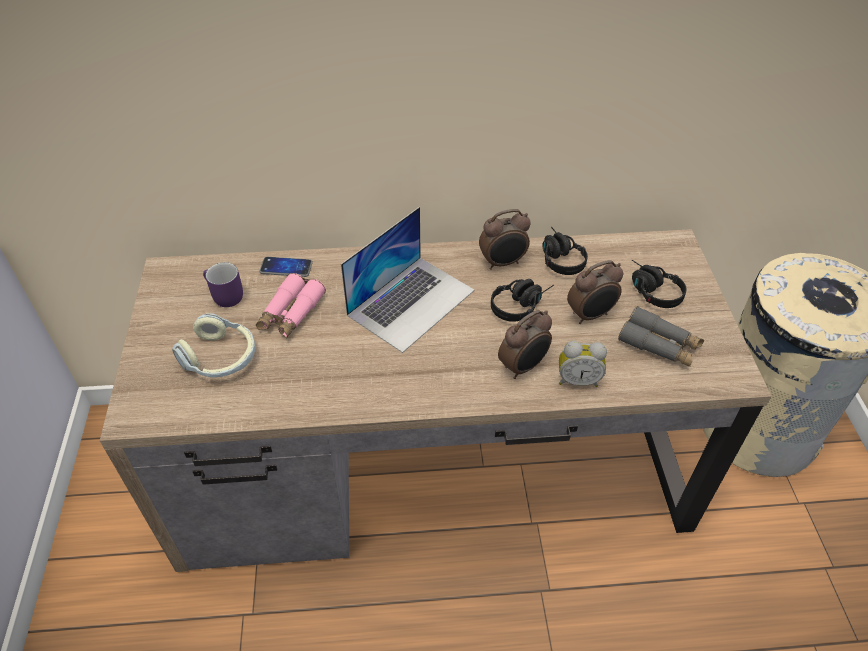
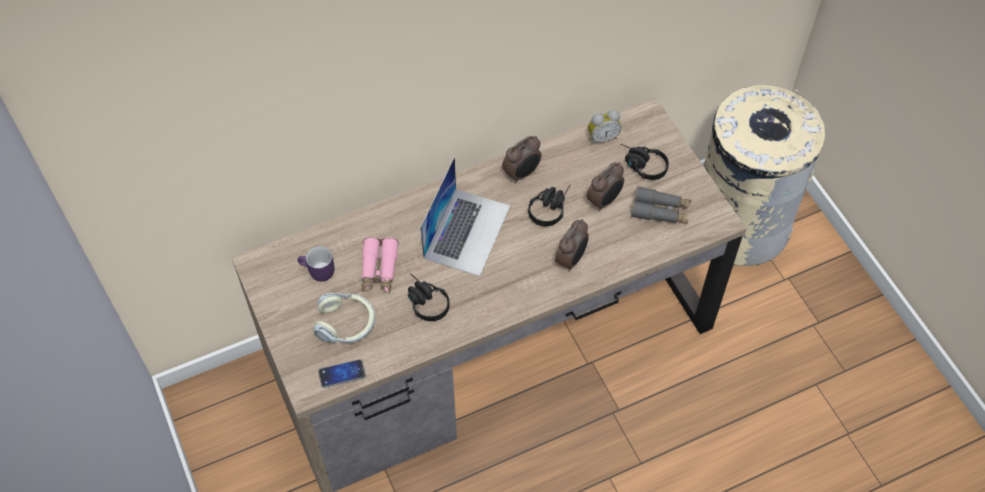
camera: 20 degrees left, 10 degrees up
(286, 268) = (353, 230): phone -> phone (342, 374)
(558, 257) = (562, 156): black headphones -> black headphones (424, 301)
(577, 380) = (613, 258): alarm clock -> alarm clock (602, 137)

